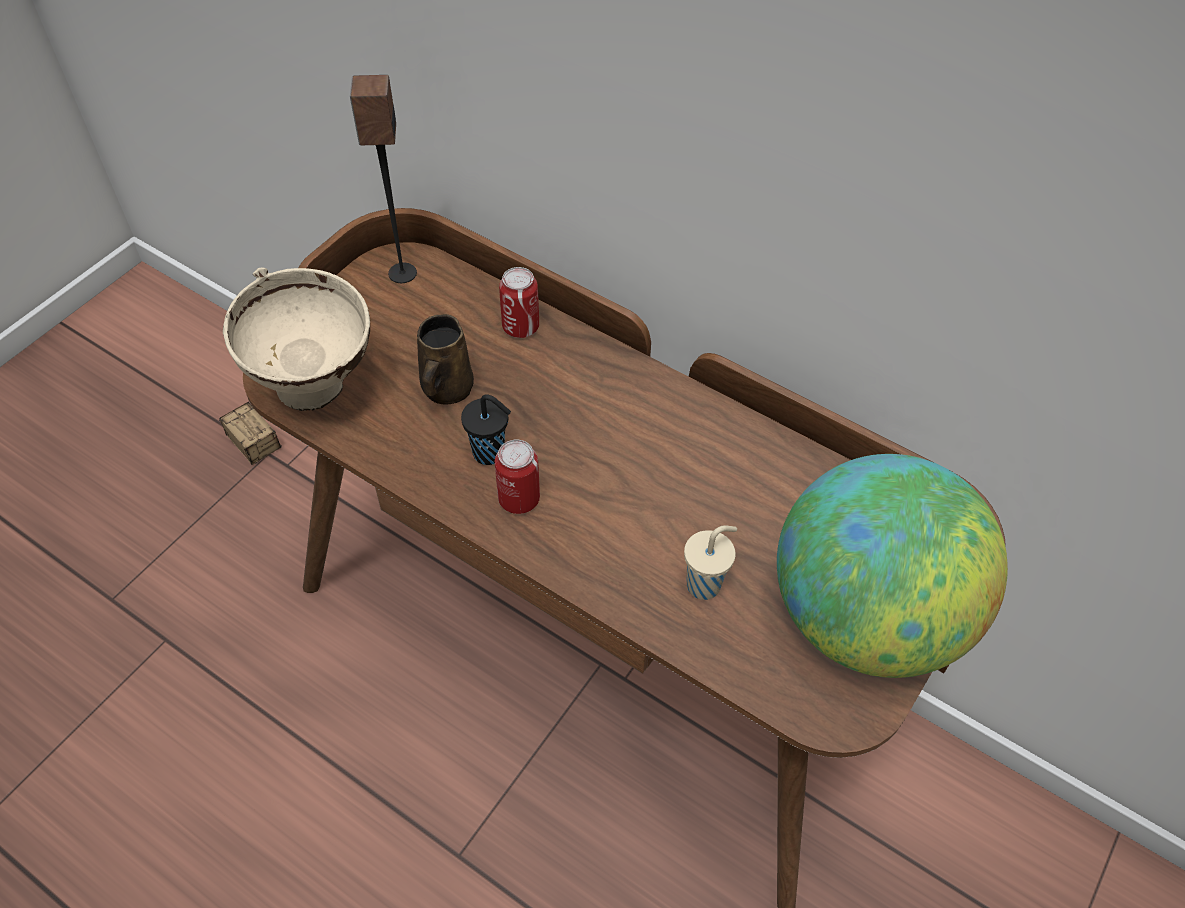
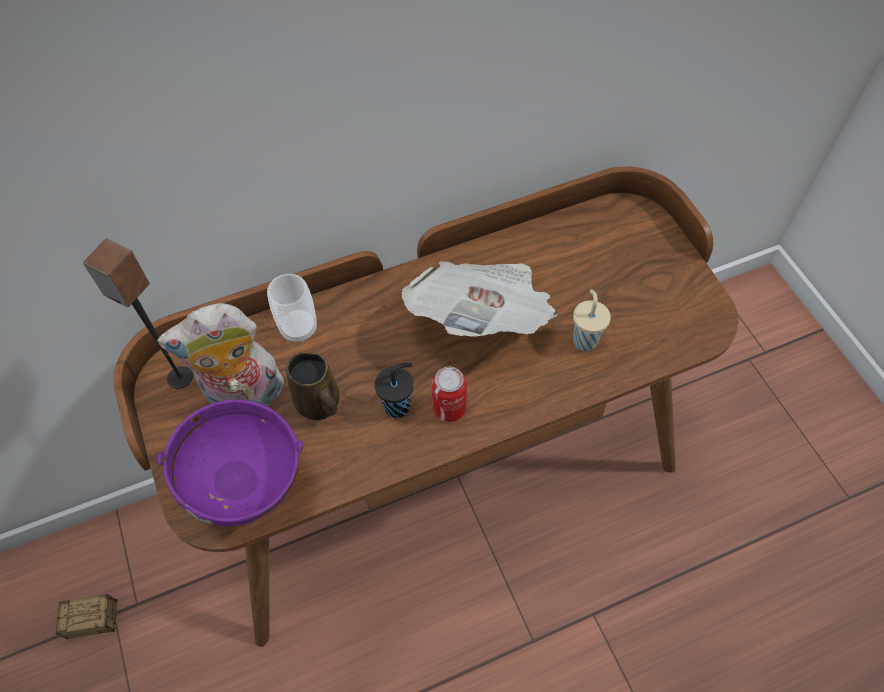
camera: 55 degrees left, 5 degrees up
(319, 394) = (255, 494): beige bowl -> purple bowl
(415, 328) = (243, 396): none -> plush toy
(520, 327) = (299, 328): can -> cup
(656, 471) = (482, 317): none -> newspaper
(865, 616) = (656, 274): globe -> none

